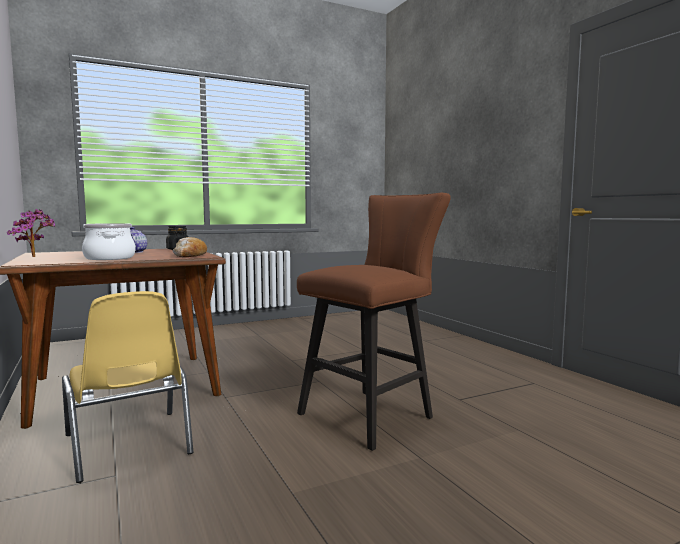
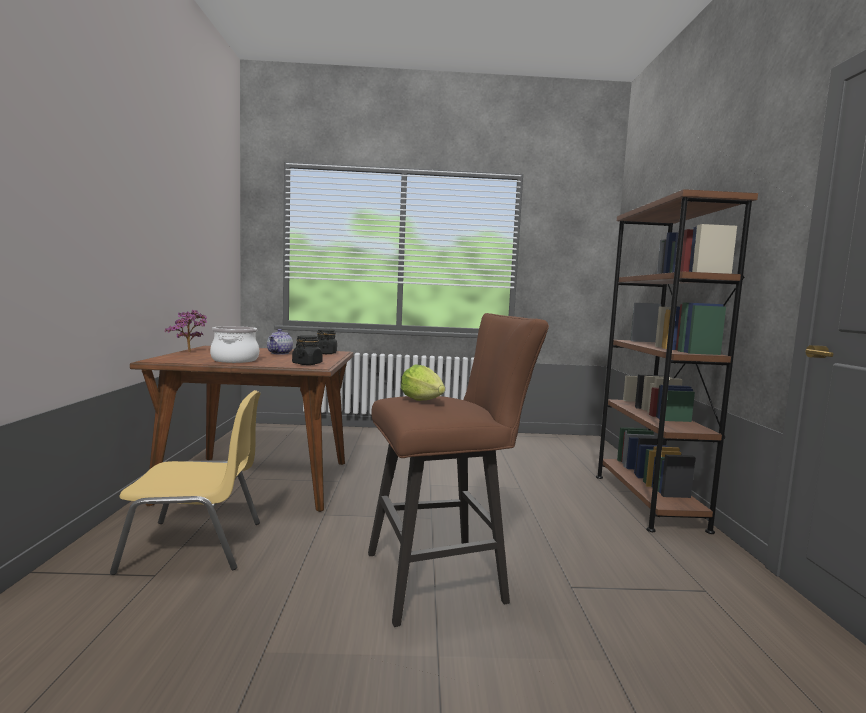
camera: 25 degrees right, 0 degrees up
(129, 445) = (196, 546): yellow chair -> yellow chair turned 90 degrees counterclockwise
(190, 255) = (307, 364): bread -> black jar
(358, 266) = (424, 401): none -> lettuce
(455, 342) = (647, 501): none -> brown bookcase

